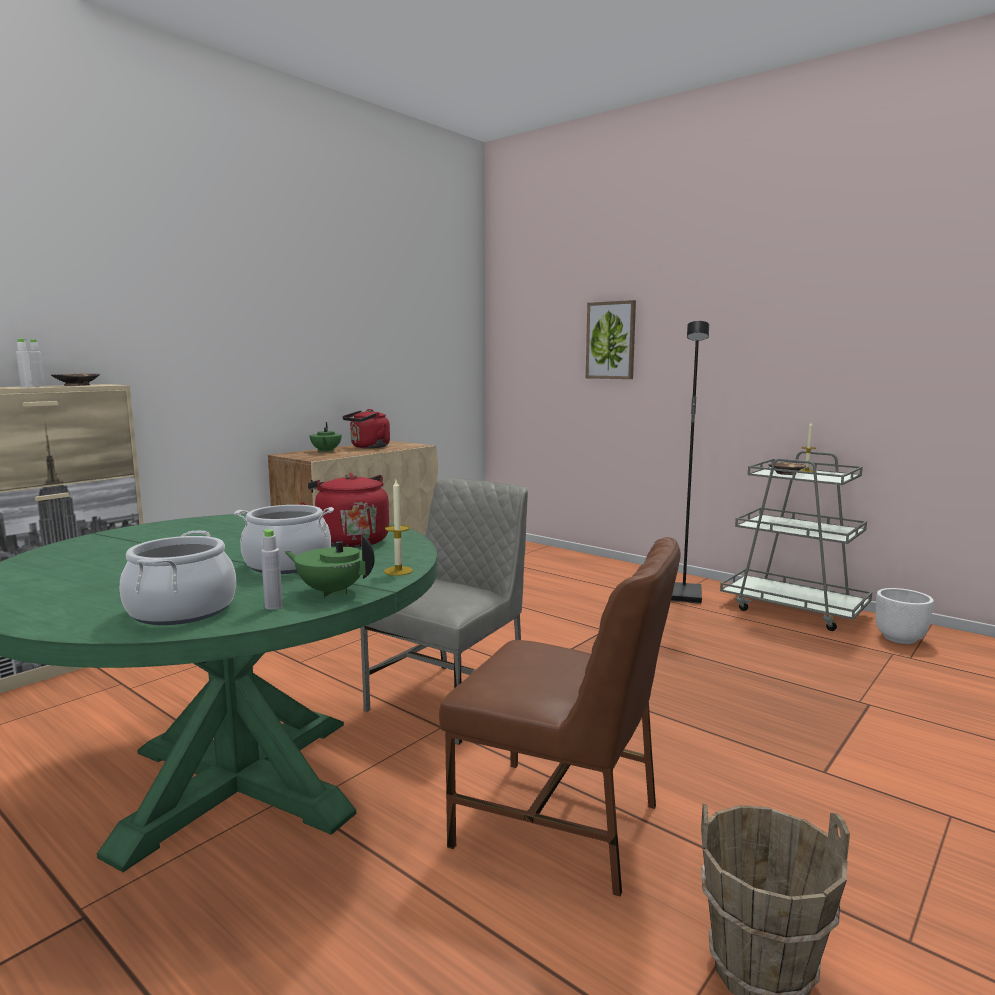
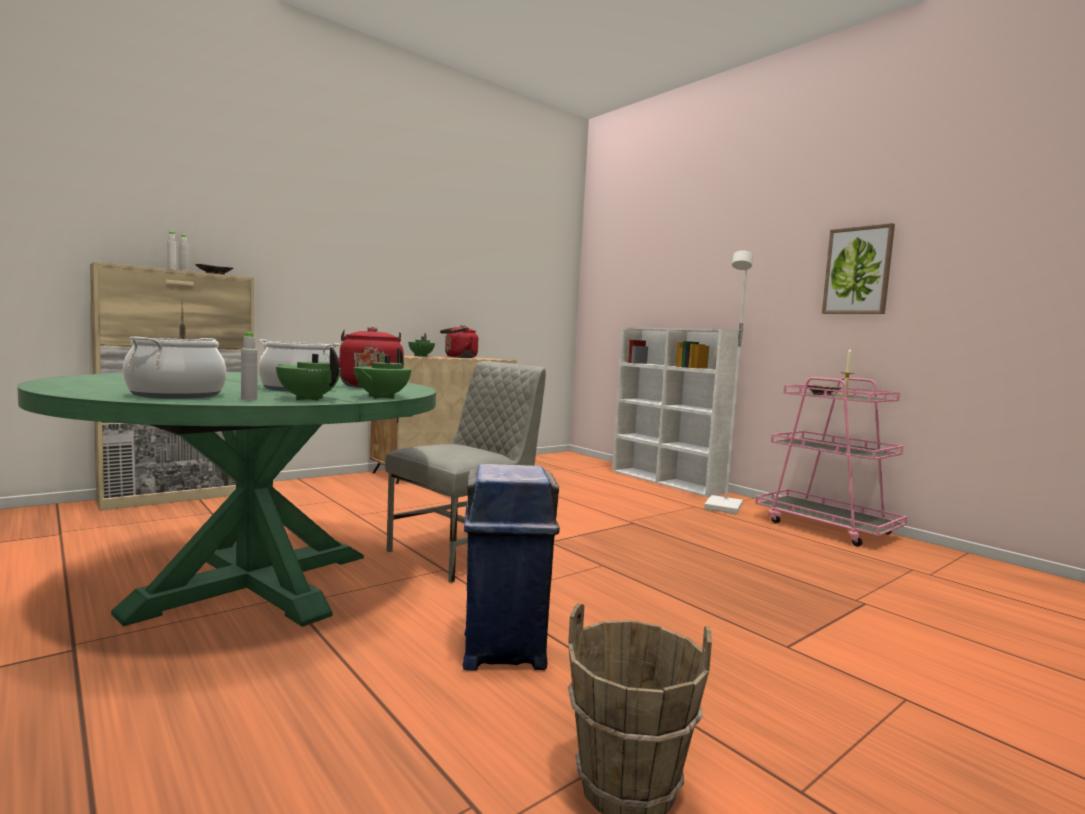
camera: 10 degrees right, 5 degrees down
(398, 571) = (381, 397): candle -> green teapot
(561, 825) = (504, 648): brown chair -> blue trash can
(611, 340) = (680, 280): picture -> picture (857, 271)
(611, 566) = (667, 481): none -> white bookcase
(685, 595) = (724, 507): black floor lamp -> white floor lamp
(793, 609) = (826, 527): grey cart -> pink cart
(900, 639) = (927, 559): white planter -> none

